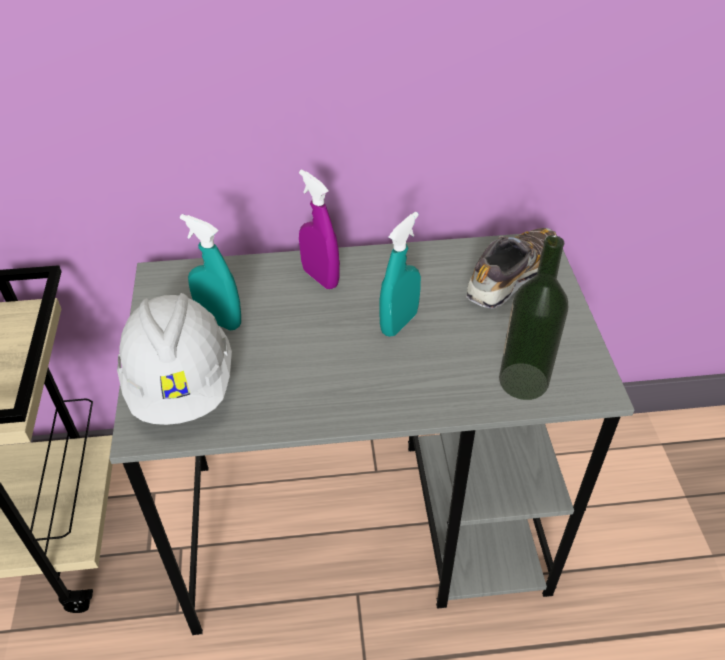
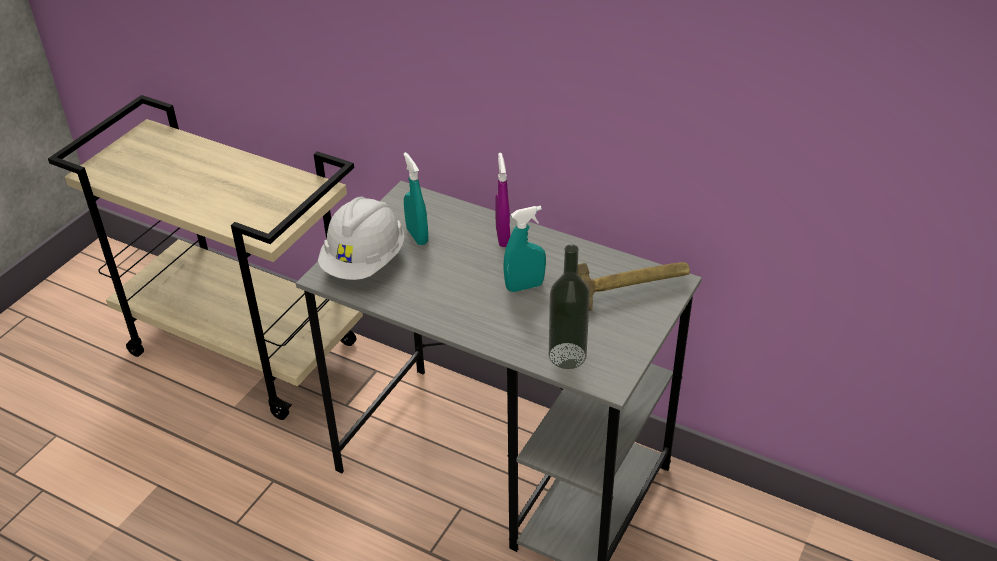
camera: 35 degrees right, 5 degrees down
(510, 277) = (631, 292): shoe -> hammer

